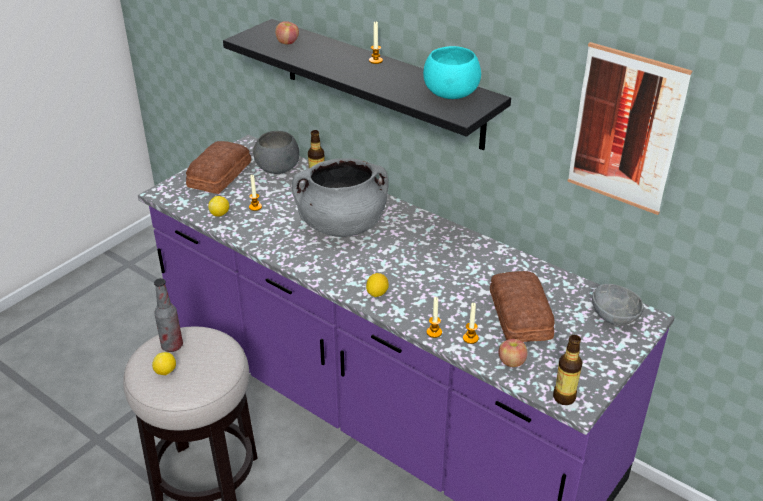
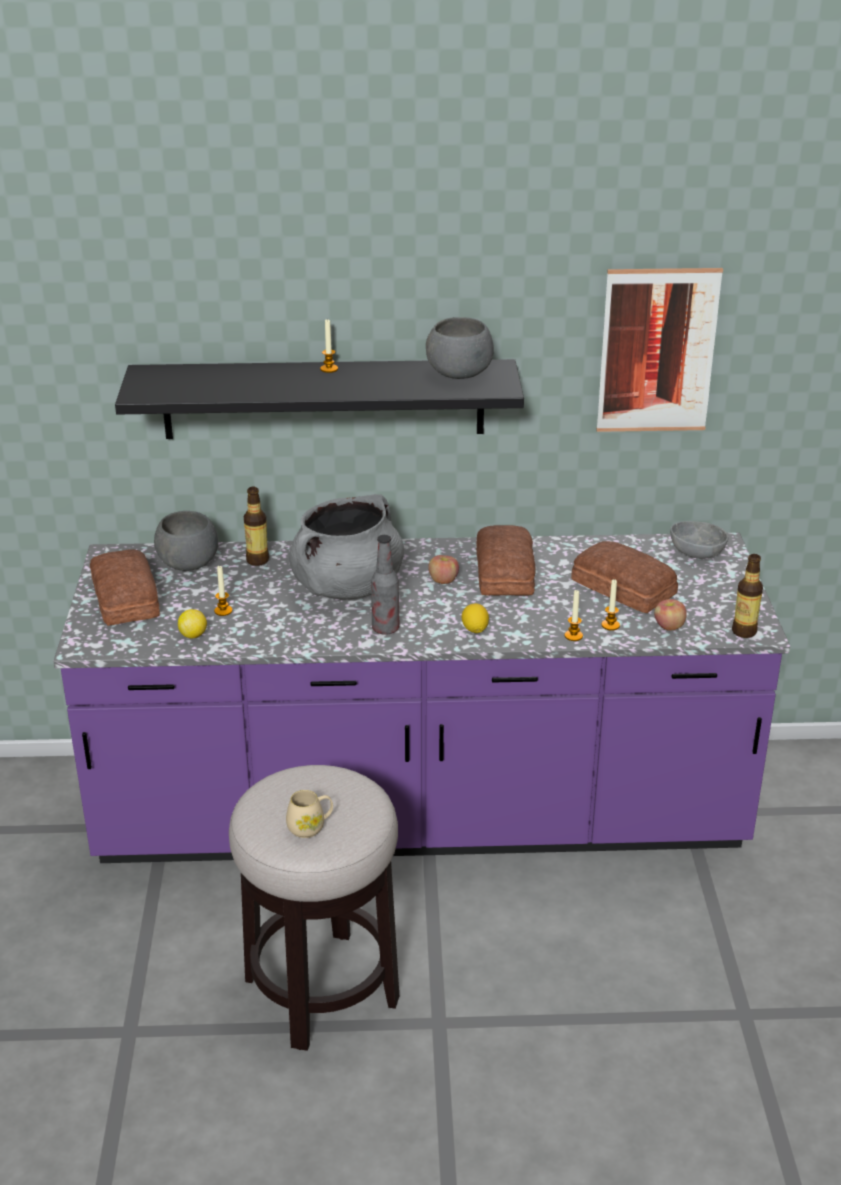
camera: 40 degrees left, 5 degrees down
(166, 372) = (310, 827): lemon -> beige mug
(172, 346) = (279, 802): bottle -> bottle (385, 629)
(287, 42) = (199, 382): apple -> apple (443, 580)
(450, 94) = (458, 375): turquoise bowl -> grey bowl
(455, 262) = (506, 571): none -> bread

